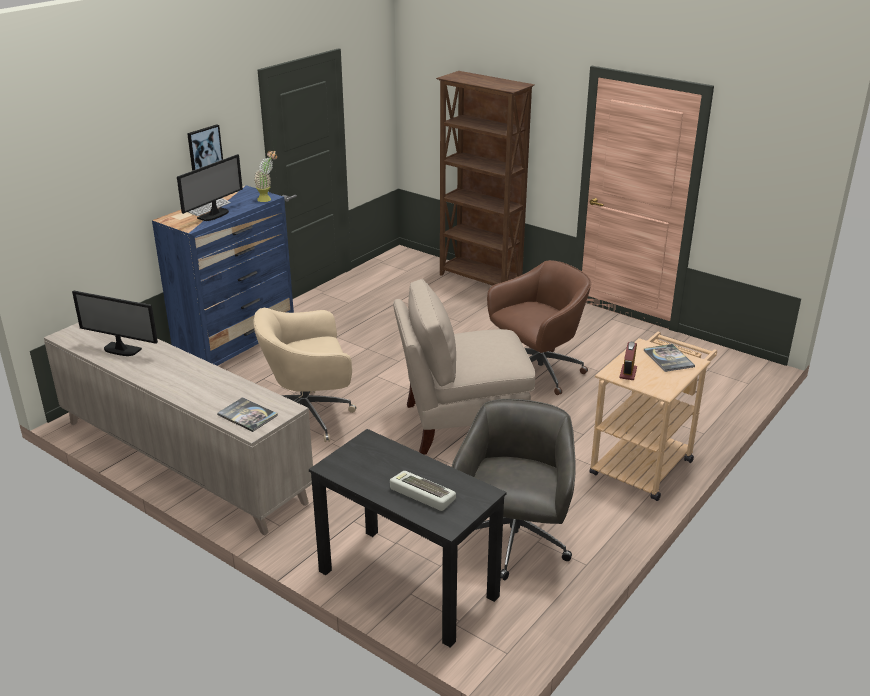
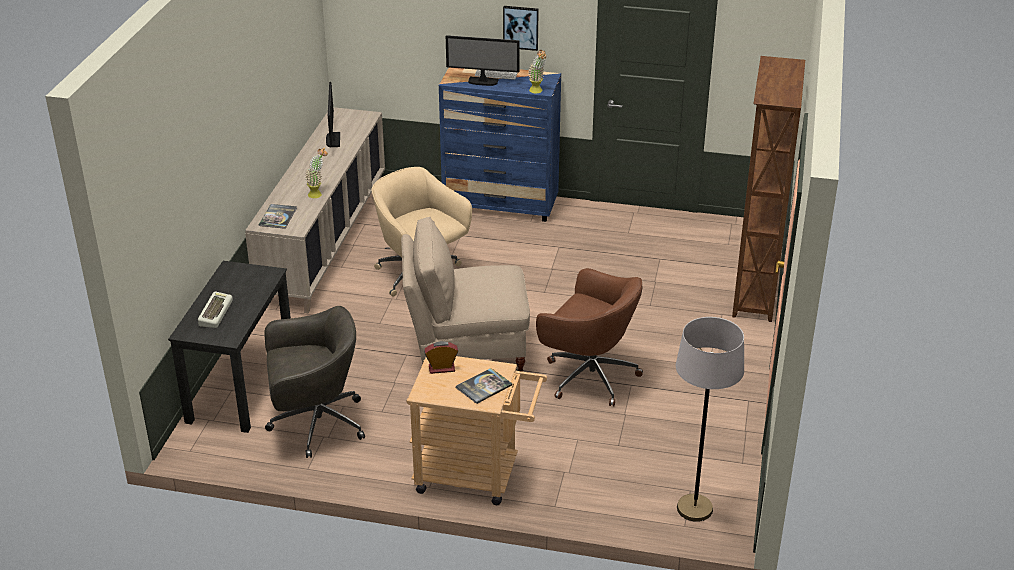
camera: 65 degrees right, 5 degrees up
(226, 381) = (318, 193): none -> potted plant
(462, 423) = (466, 355): beige chair -> beige chair turned 60 degrees counterclockwise
(730, 374) = (694, 509): none -> grey floor lamp

